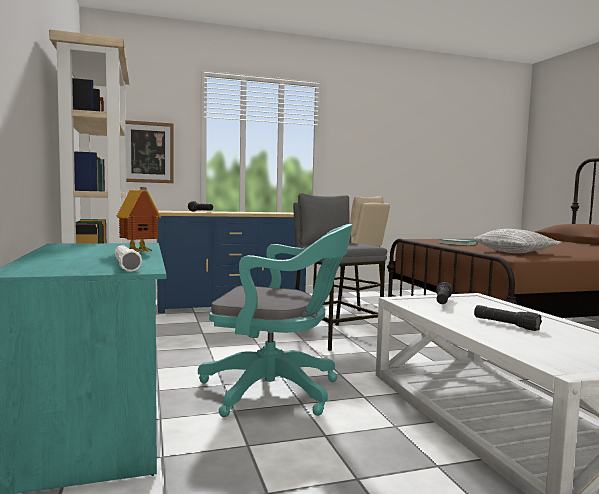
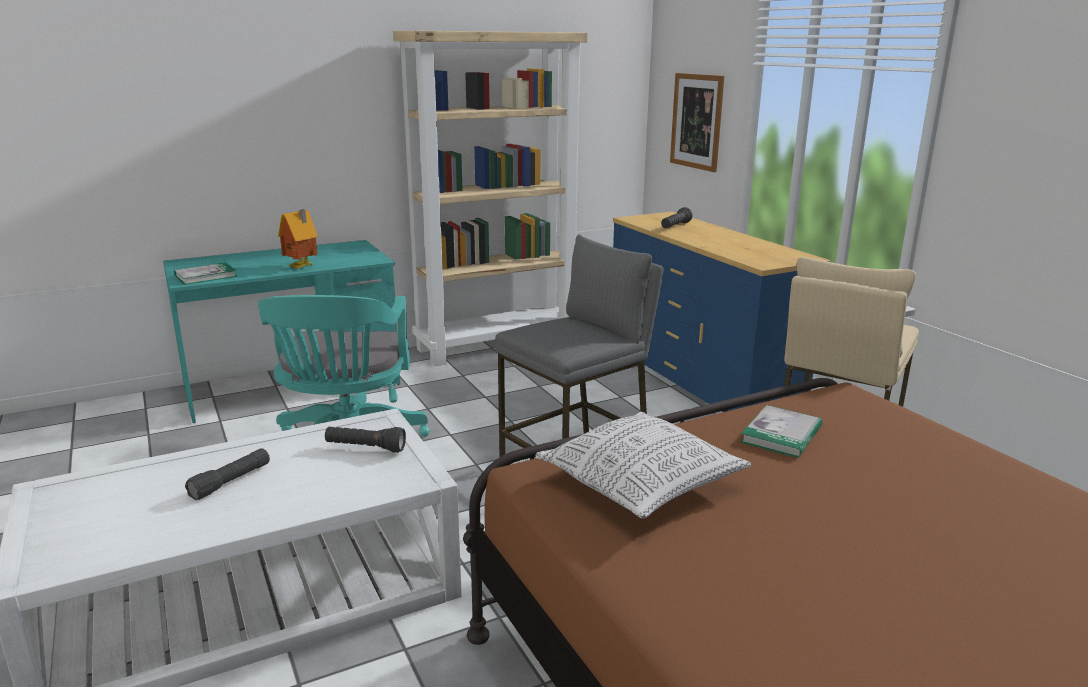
camera: 80 degrees right, 15 degrees up
(126, 266) = (206, 276): white flashlight -> book

